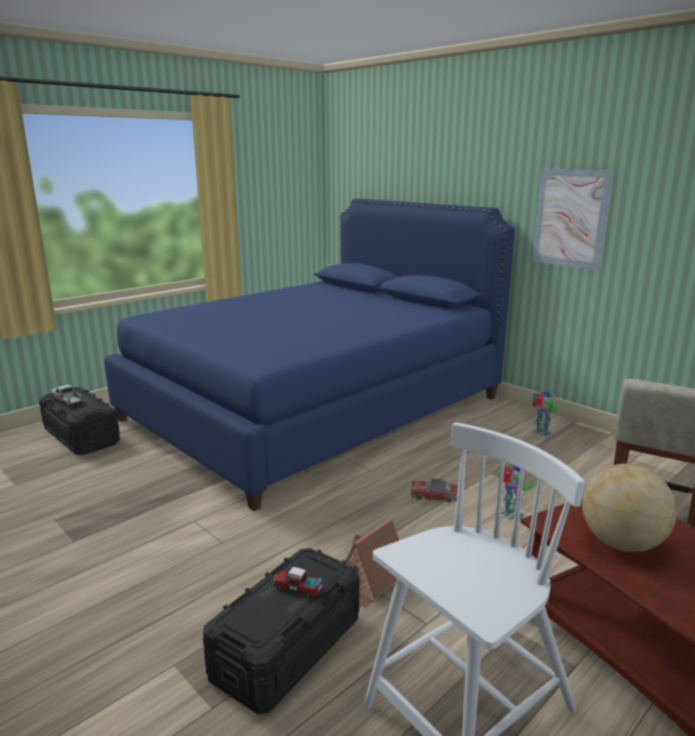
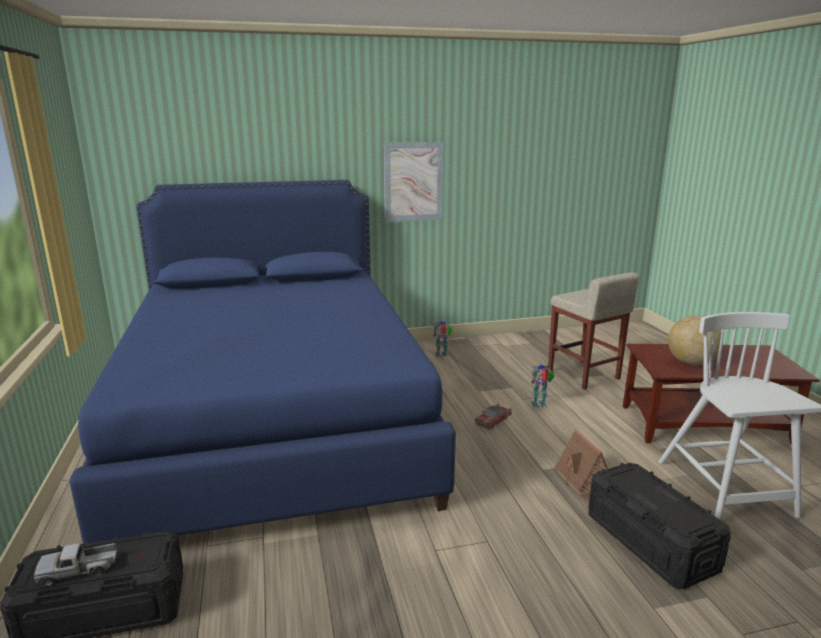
camera: 60 degrees left, 0 degrees up
(297, 588) = (651, 490): toy truck -> none

